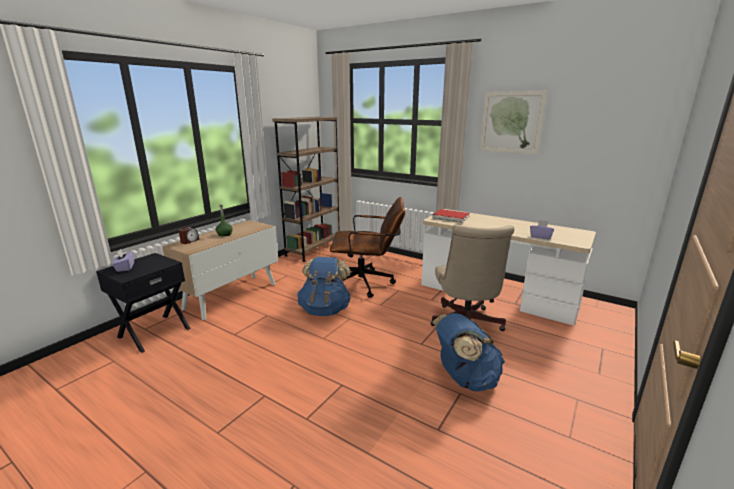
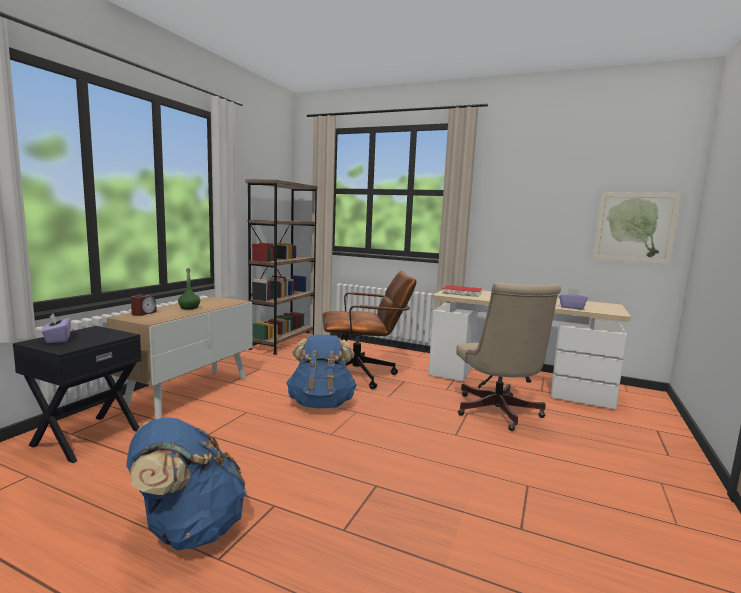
camera: 10 degrees left, 10 degrees down
(465, 379) = (525, 469): blue backpack -> blue backpack (189, 529)
(511, 122) = (520, 191): picture -> picture (634, 227)

